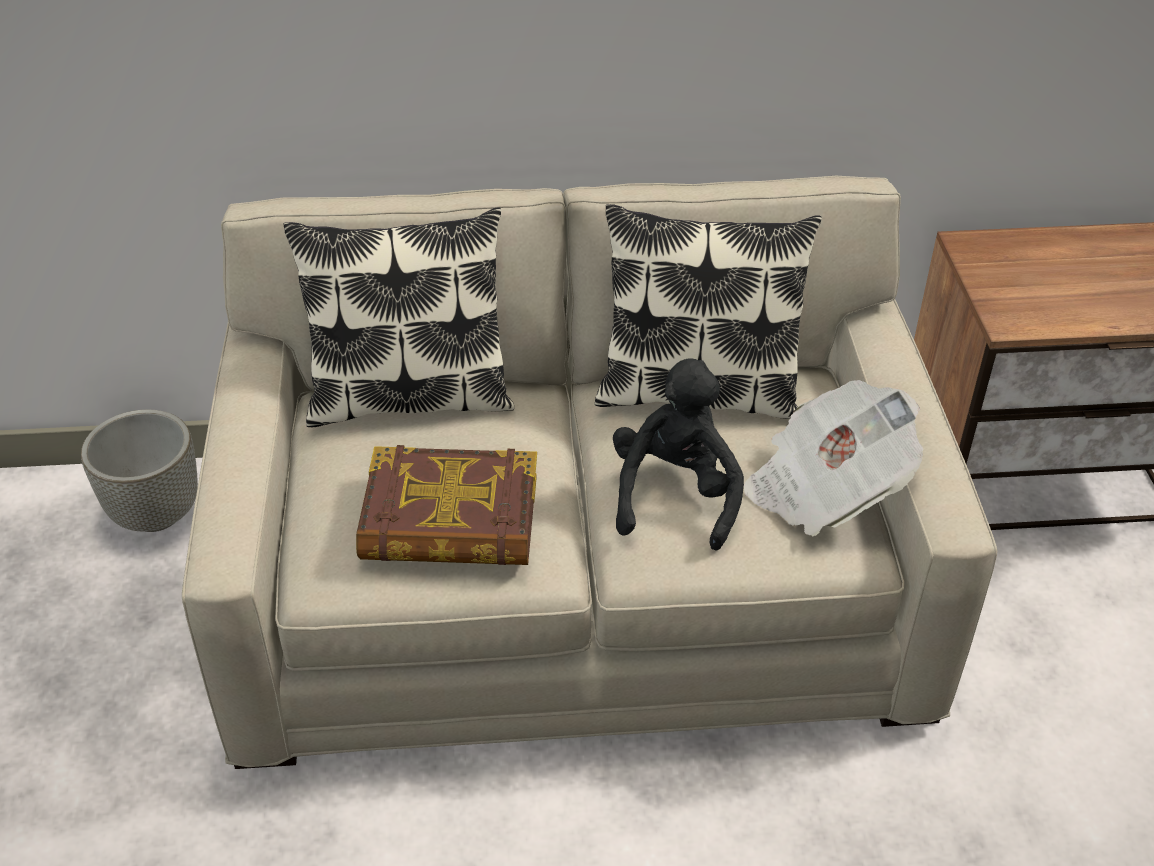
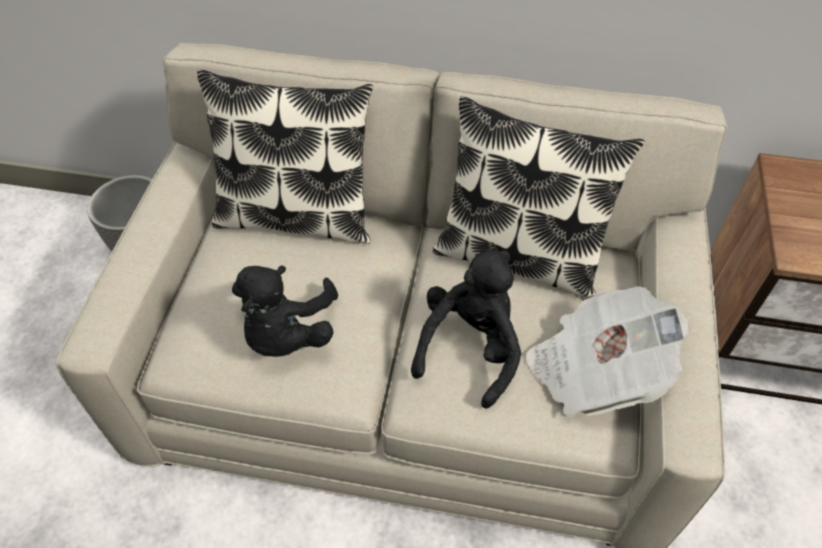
camera: 15 degrees right, 10 degrees up
(450, 520) = (286, 332): book -> black plush toy

